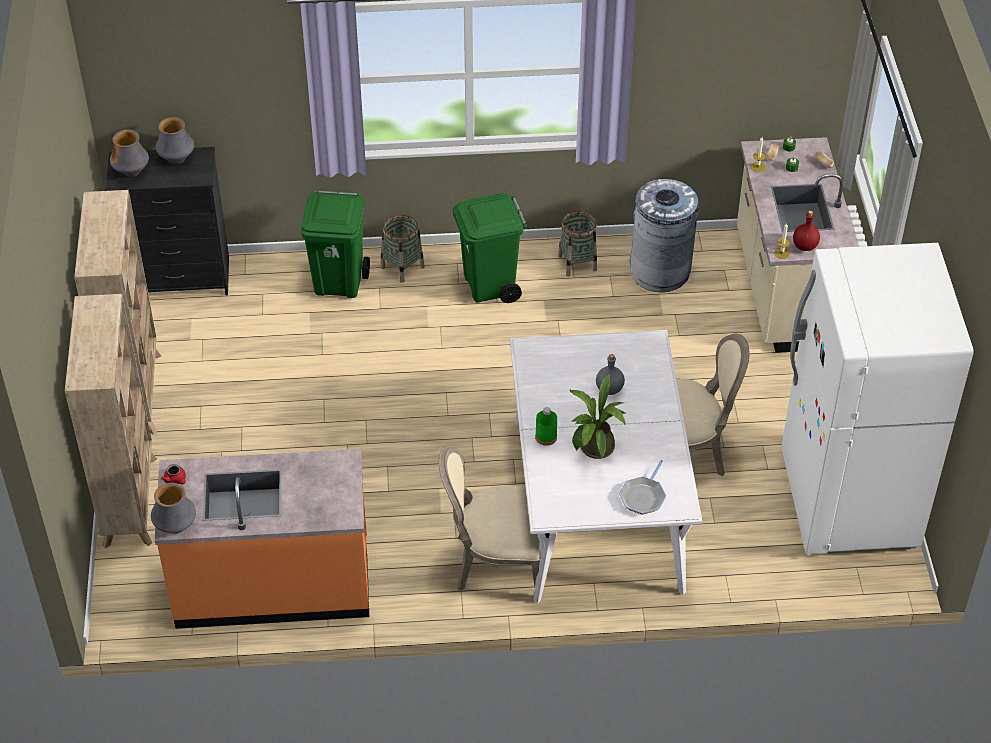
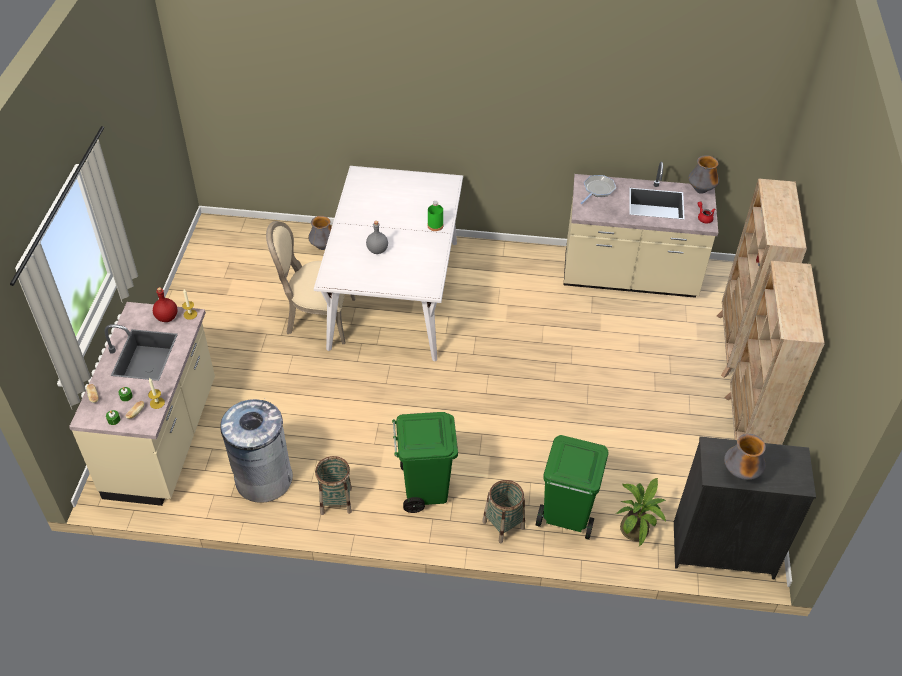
camera: 170 degrees left, 0 degrees up
(132, 173) = (785, 464): vase -> vase (323, 246)
(272, 584) = (629, 278): orange counter -> beige counter
(494, 563) = (476, 268): beige chair -> none
(594, 450) = (404, 213): potted plant -> potted plant (636, 527)
(643, 496) = (382, 182): frying pan -> frying pan (598, 190)
(848, 501) = (220, 270): white fridge -> none

